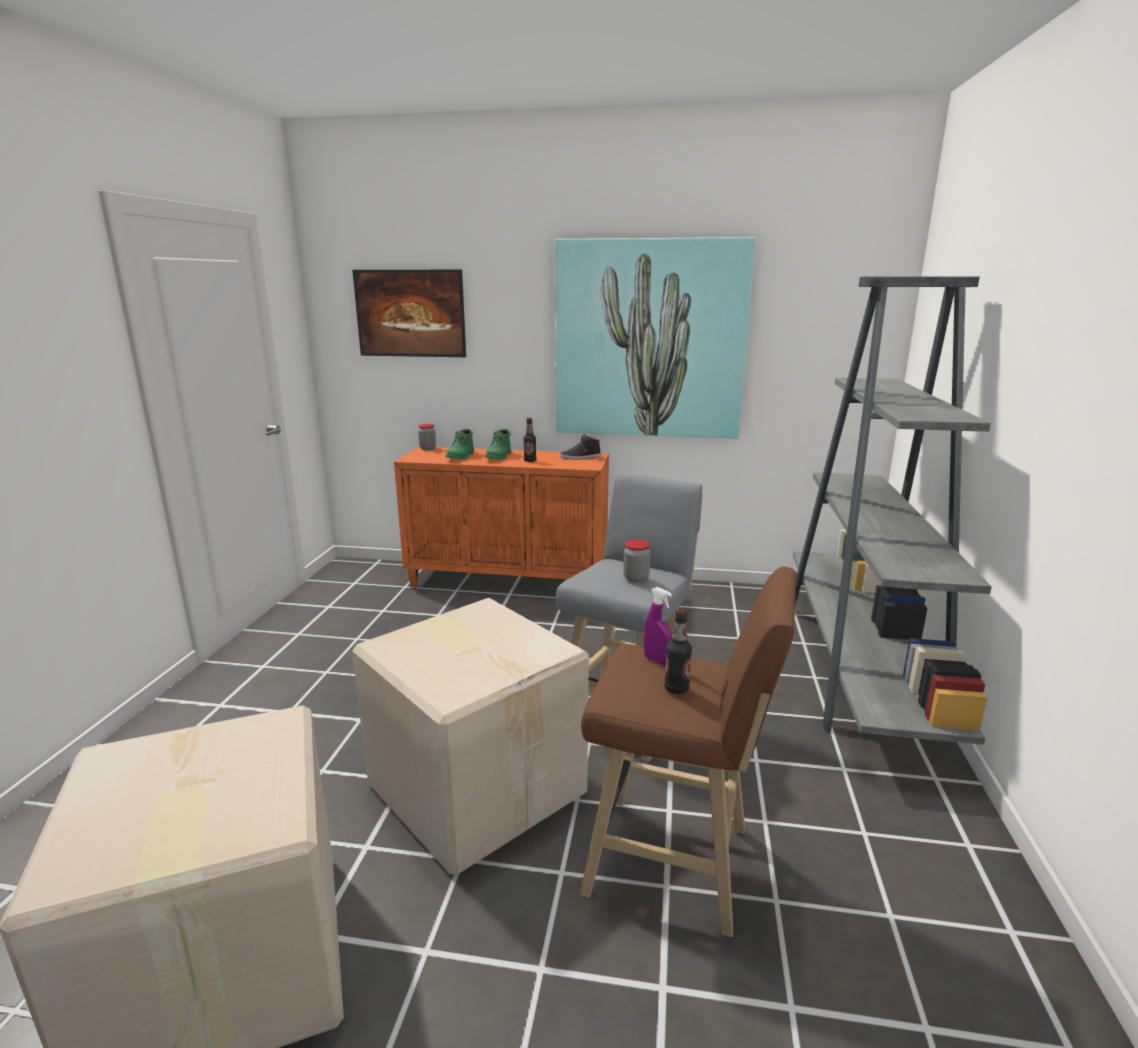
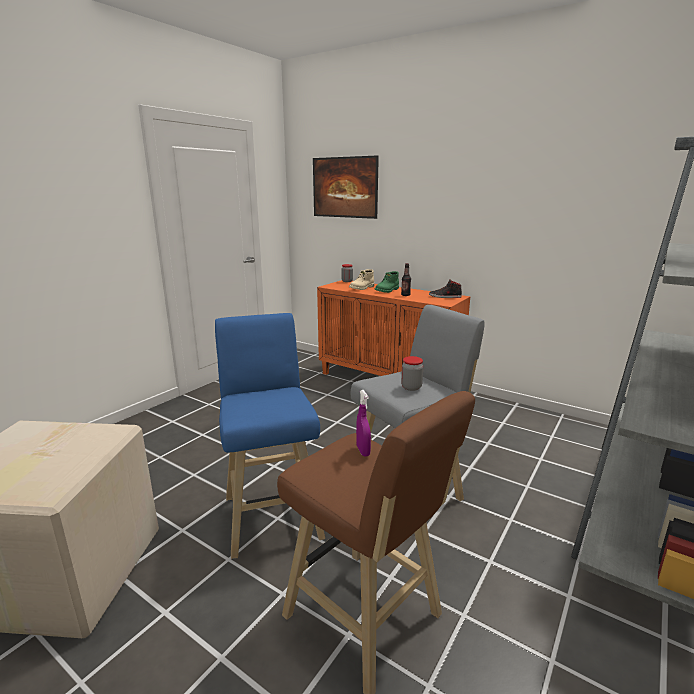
camera: 25 degrees right, 0 degrees up
(461, 456) = (362, 288): green boot -> beige boot
(478, 786) = (272, 513): cardboard box -> blue stool
(649, 340) = (509, 208): picture -> none
(676, 688) = (355, 476): bottle -> none

